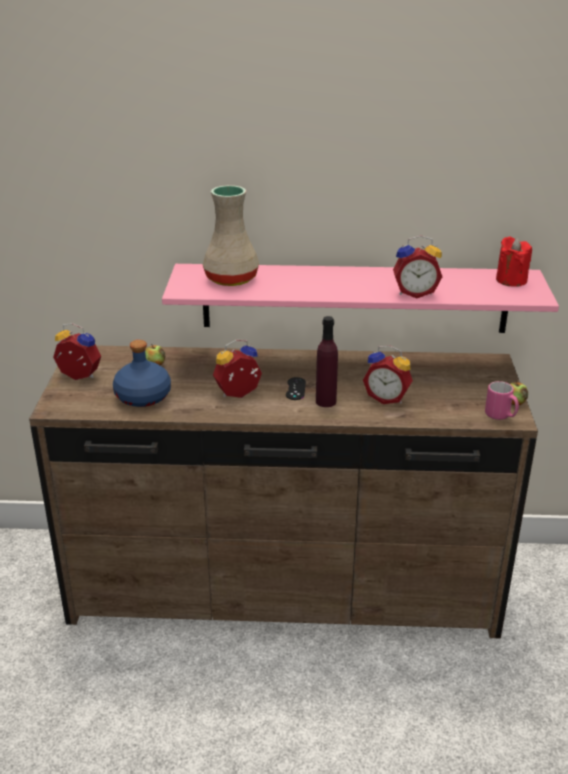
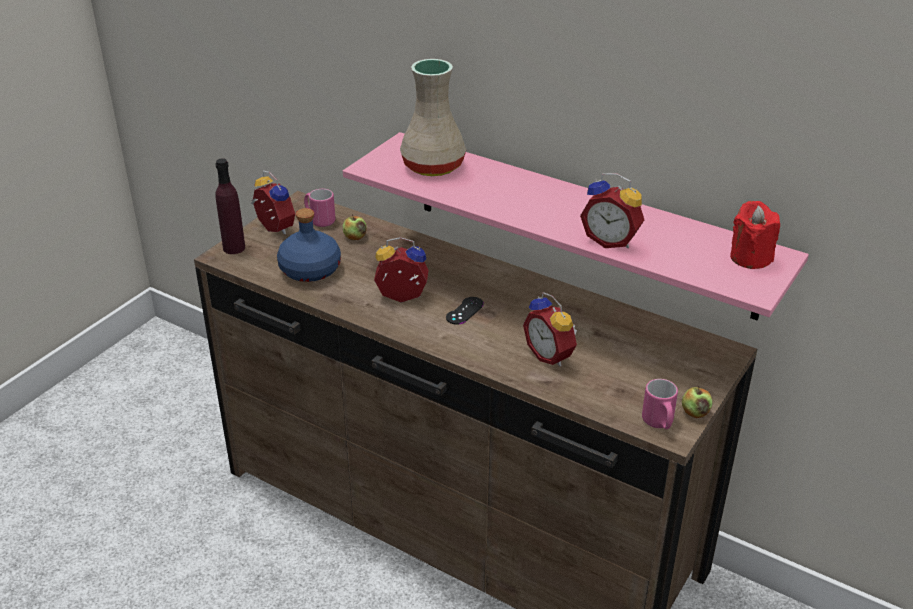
camera: 30 degrees right, 5 degrees up
(112, 360) = (319, 220): none -> pink mug
(326, 401) = (481, 336): purple bottle -> purple bottle (234, 248)

